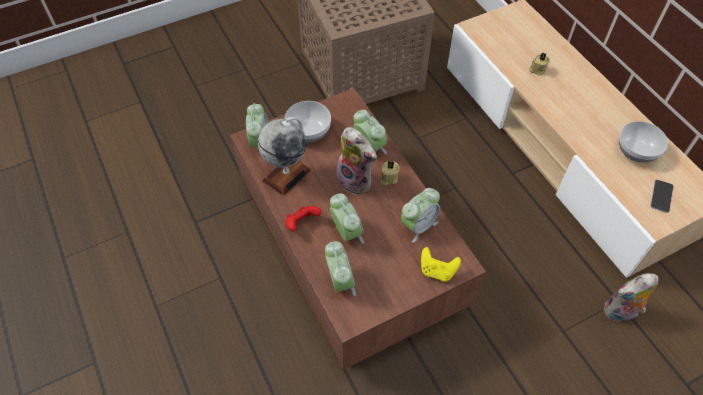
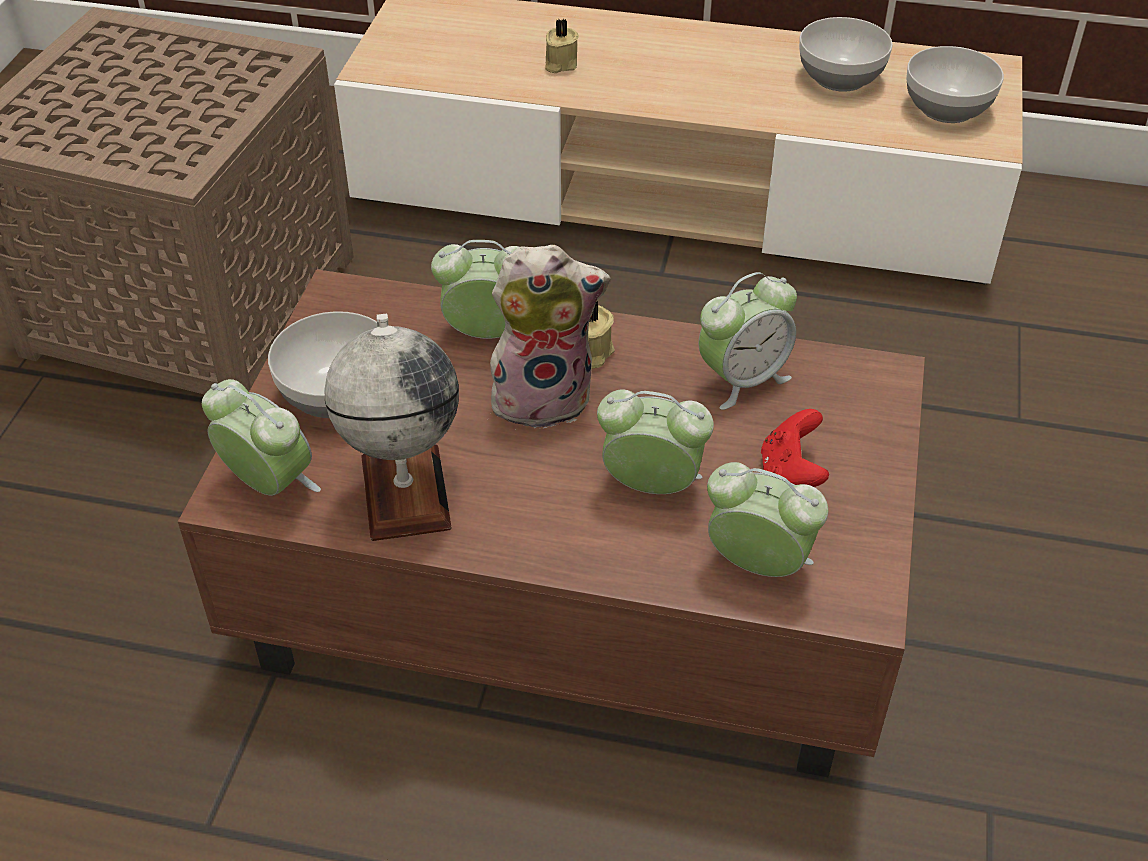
camera: 50 degrees left, 10 degrees down
(302, 223) = (555, 541): red game controller -> red game controller (790, 475)
(418, 226) = (742, 379): alarm clock -> alarm clock turned 60 degrees clockwise
(437, 271) = (866, 415): yellow game controller -> none
(620, 312) = (1041, 334): plush toy -> none
(661, 196) = (947, 107): phone -> bowl

